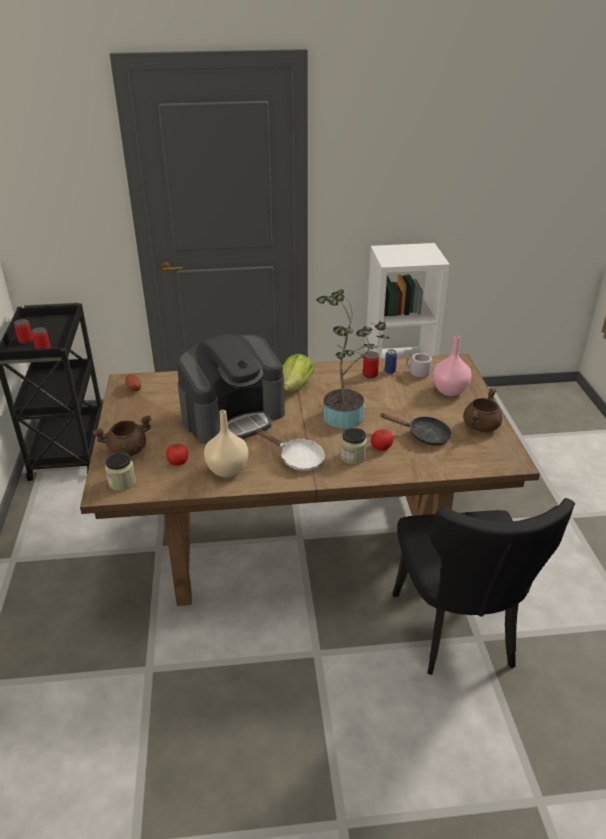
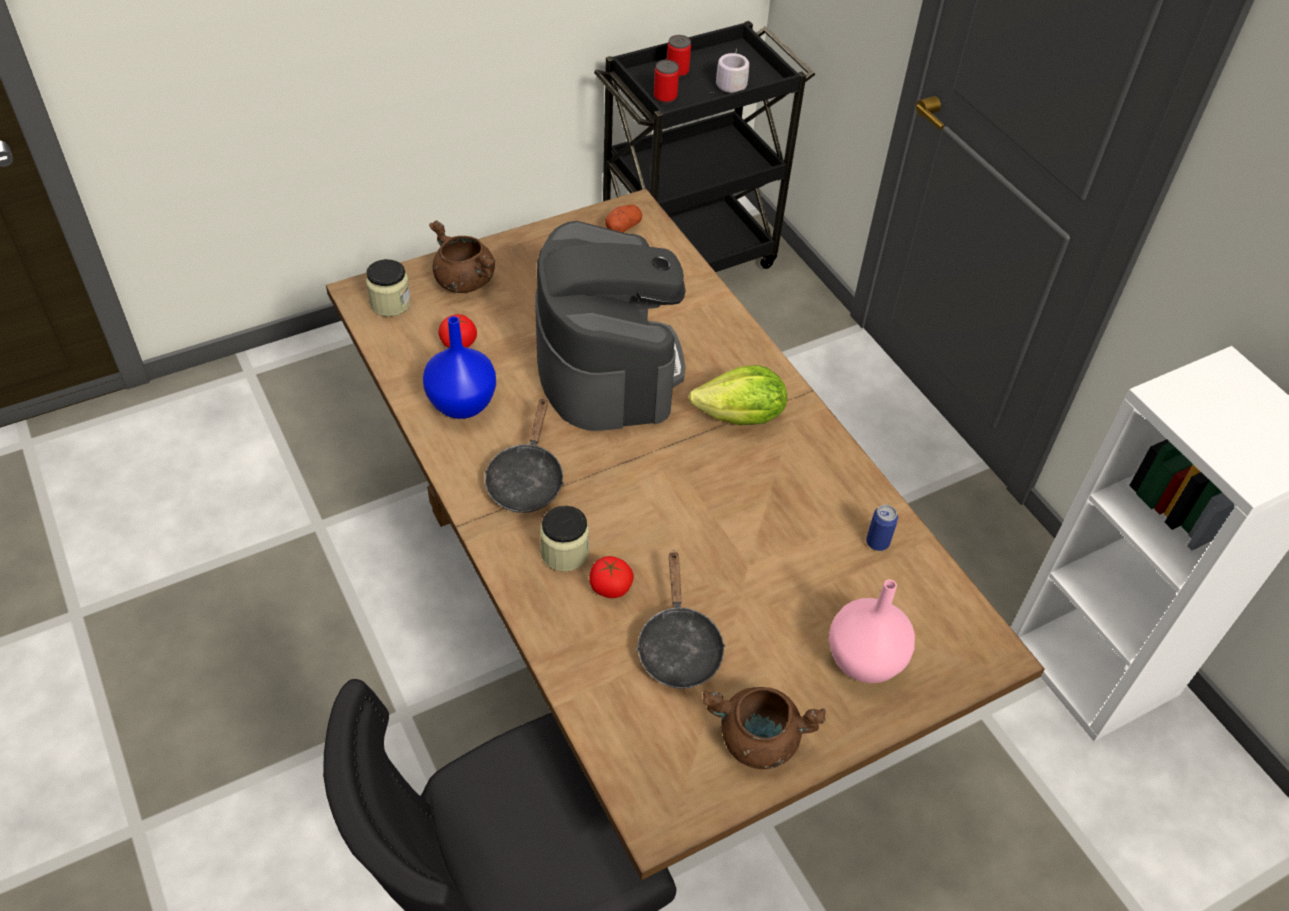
camera: 65 degrees right, 15 degrees up
(228, 470) = (463, 405): beige vase -> blue vase
(233, 416) = (607, 364): coffee machine -> coffee machine turned 135 degrees counterclockwise
(297, 458) = (526, 479): white frying pan -> black frying pan
(347, 415) = (686, 513): potted plant -> none
(370, 374) = (846, 514): can -> none
(417, 373) = (900, 589): grey mug -> grey mug (729, 83)

